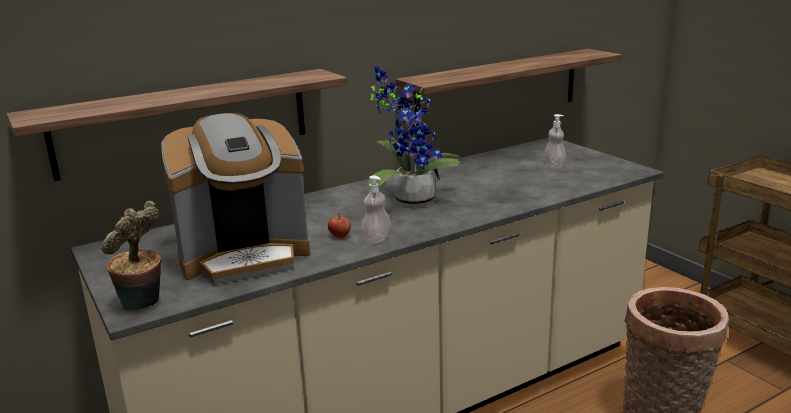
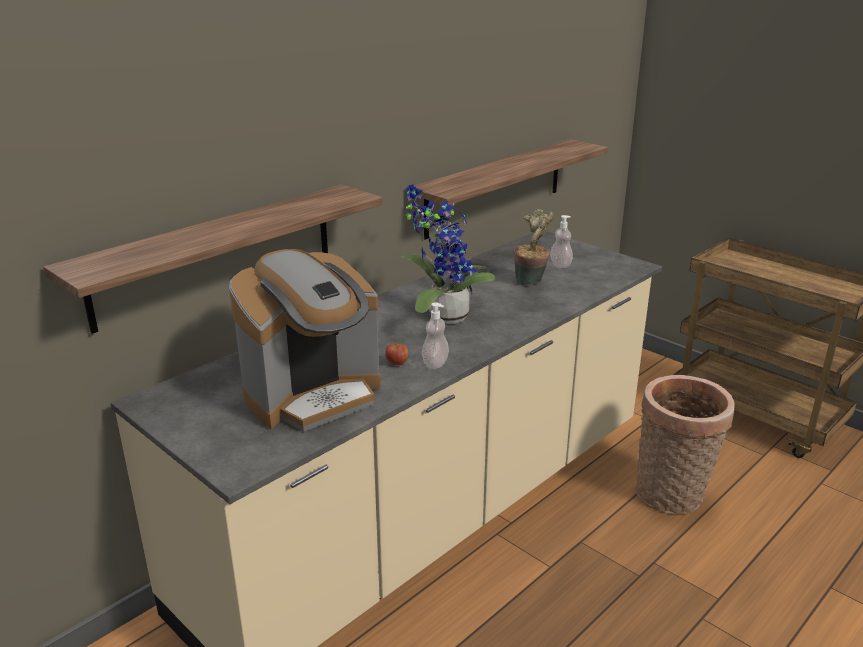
camera: 15 degrees left, 5 degrees up
(143, 305) = (244, 462): potted plant -> potted plant (531, 282)

